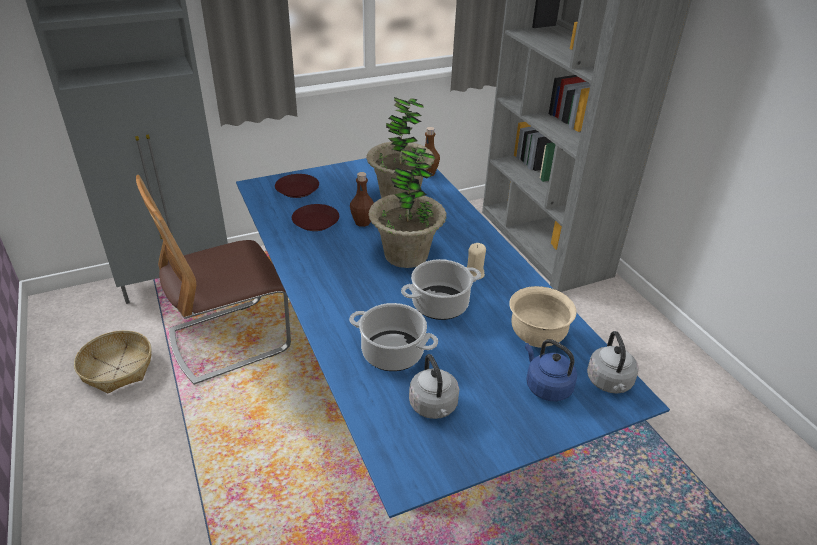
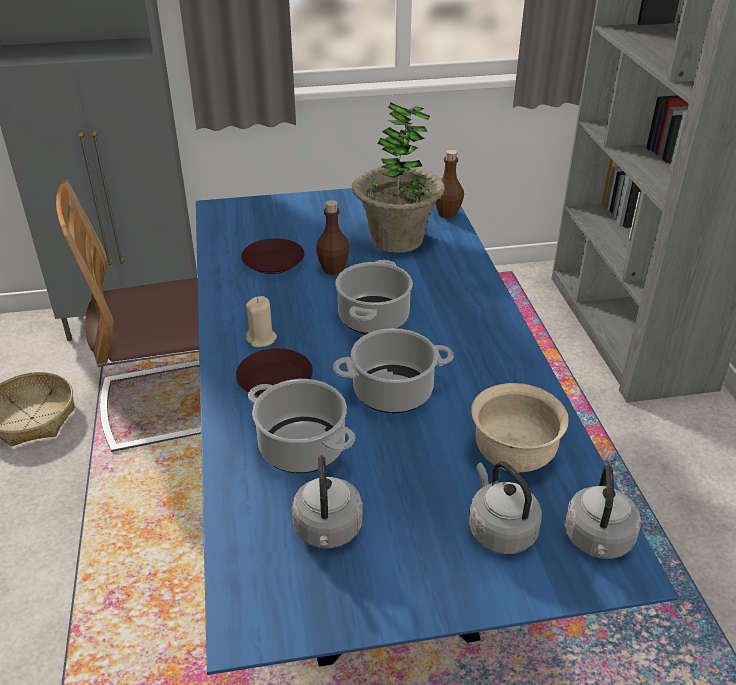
camera: 15 degrees right, 0 degrees up
(298, 189) = (267, 218): brown plate -> brown plate (275, 380)
(406, 255) = (374, 319): potted plant -> cooking pot
(474, 274) = (457, 356): beige candle -> beige candle (262, 339)
(546, 386) = (499, 530): blue kettle -> grey kettle

